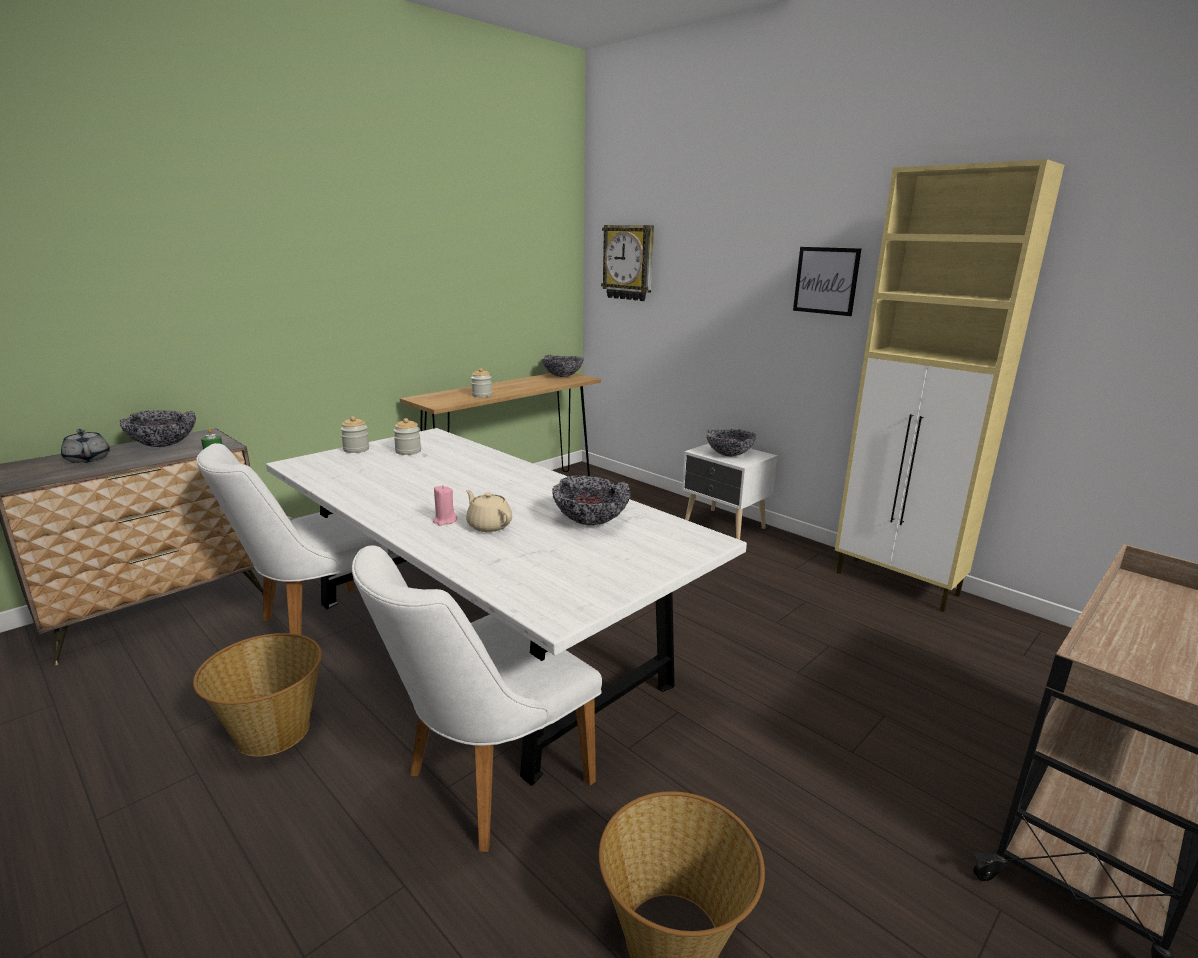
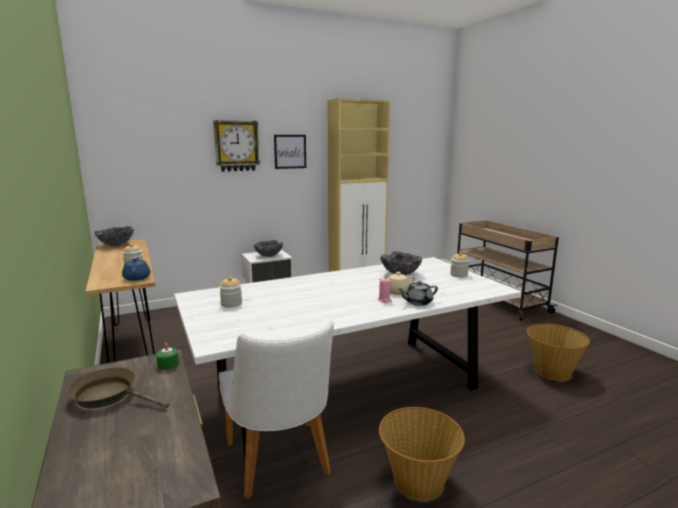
camera: 70 degrees left, 5 degrees down
(88, 459) = (110, 446): grey teapot -> grey teapot (417, 302)
(164, 445) = (109, 395): bowl -> brown frying pan
(356, 449) = (201, 320): jar -> jar (459, 275)
(444, 402) = (137, 278): none -> blue teapot
(484, 784) = (475, 401): white chair -> none
(629, 262) = (137, 149): wall clock -> wall clock (236, 146)

